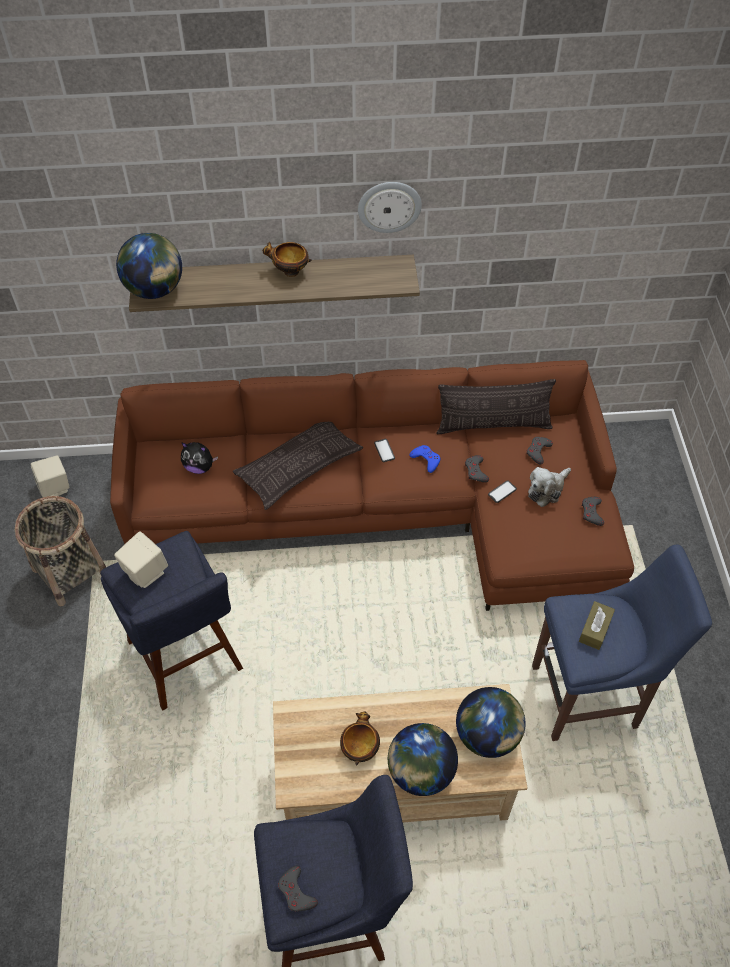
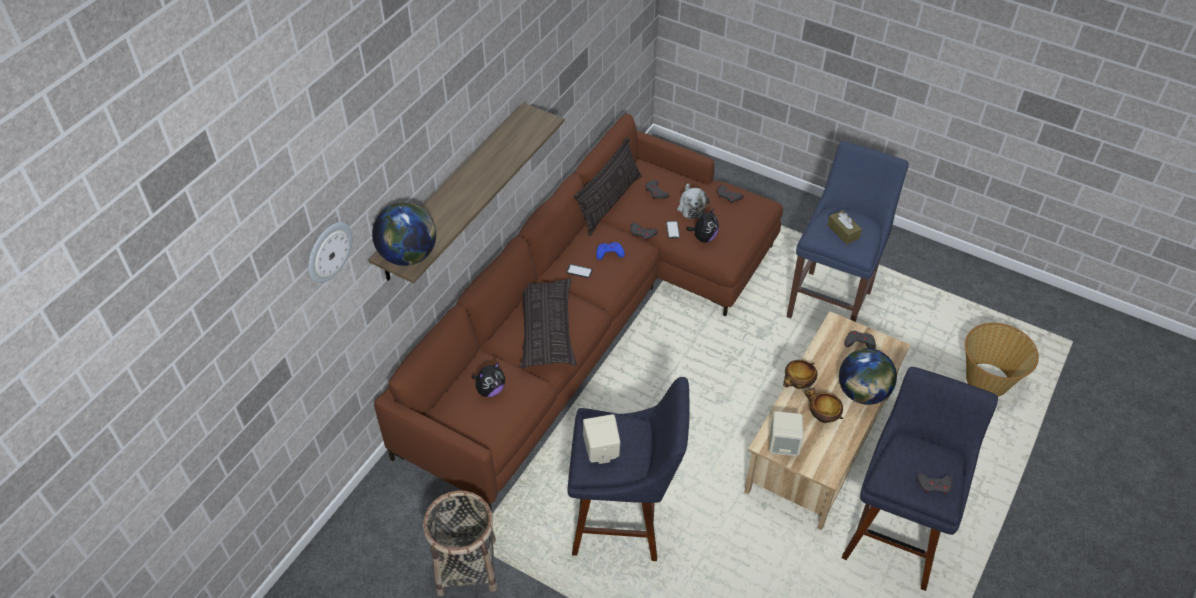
camera: 55 degrees left, 5 degrees down
(55, 487) = (363, 536): beige speaker -> beige speaker (783, 445)
(289, 272) = (472, 172): bowl -> bowl (797, 385)
(389, 206) = (507, 70): wall clock -> wall clock (328, 251)
(487, 735) = (859, 343): globe -> grey game controller
(516, 522) = (703, 237): none -> plush toy
(616, 917) = (988, 380): none -> basket

